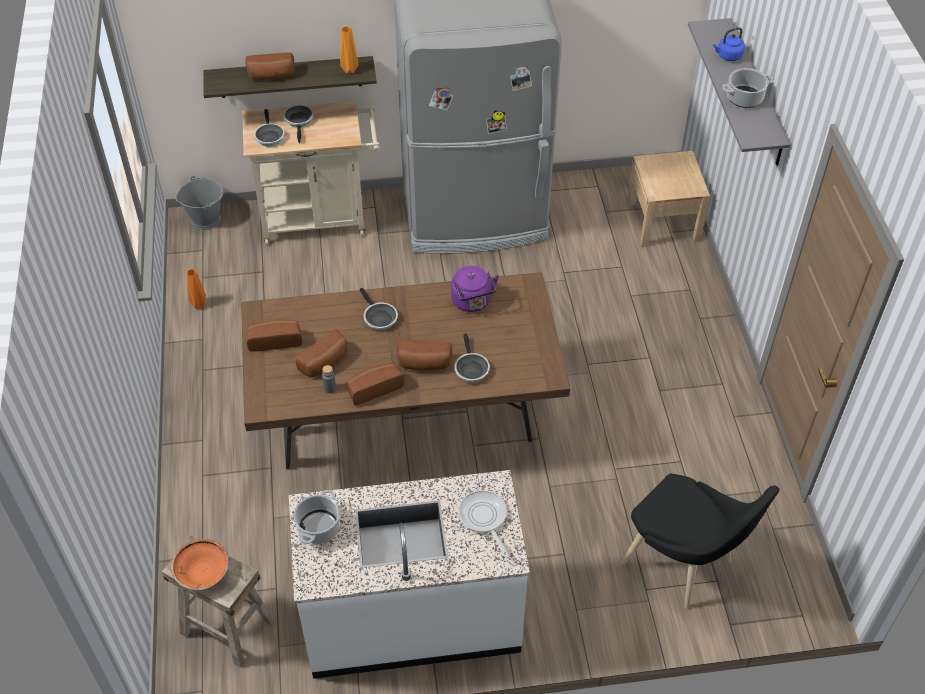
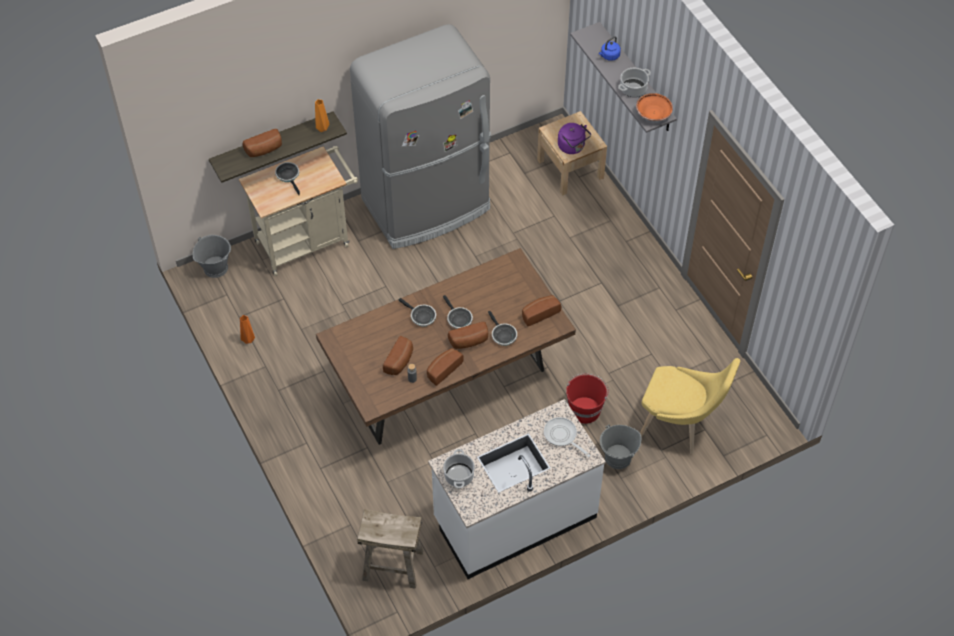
camera: 20 degrees left, 5 degrees up
(202, 572) = (384, 530): orange bowl -> orange bowl (653, 114)
(269, 136) = (272, 195): frying pan -> frying pan (458, 319)
(275, 340) = (356, 355): bread -> bread (539, 313)
(472, 302) = (482, 285): purple kettle -> purple kettle (572, 147)
(564, 504) = (584, 409): none -> red bucket
(583, 581) = (618, 458): none -> grey bucket
(683, 566) = (679, 426): black chair -> yellow chair

